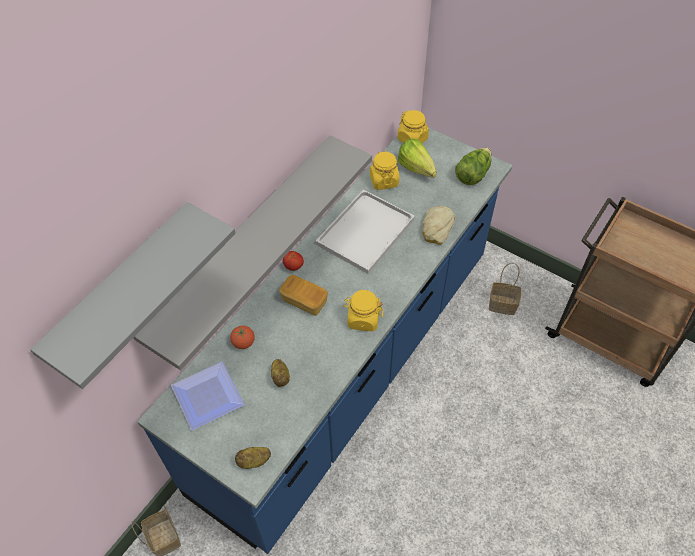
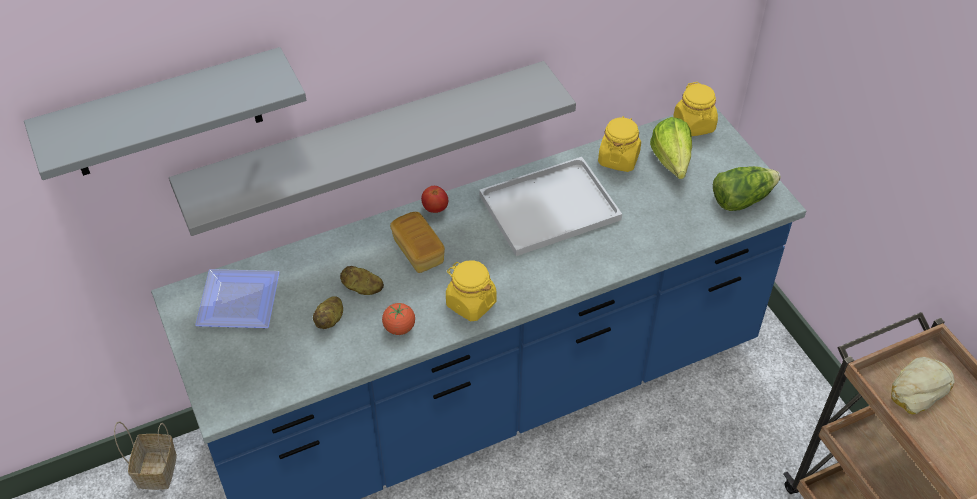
camera: 30 degrees right, 5 degrees down
(243, 343) = (318, 264): tomato -> tomato (399, 328)
(254, 461) = (236, 392): potato -> potato (362, 288)
(436, 228) = (642, 242): bread -> bread (917, 389)
(503, 304) = (750, 417): basket -> none

